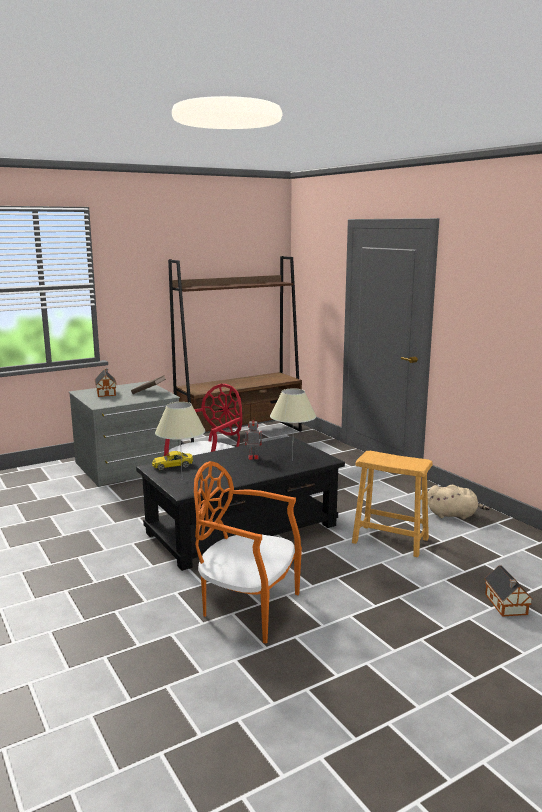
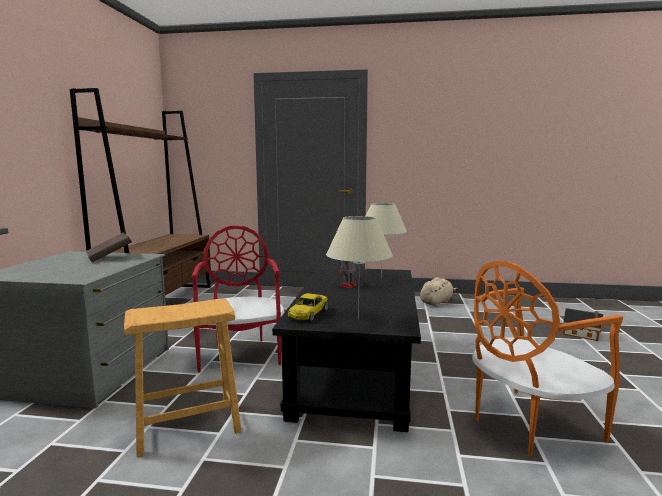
camera: 50 degrees left, 5 degrees down
(106, 392) = (43, 268): toy house -> none
(390, 540) = (453, 329): brown stool -> brown stool (188, 426)

